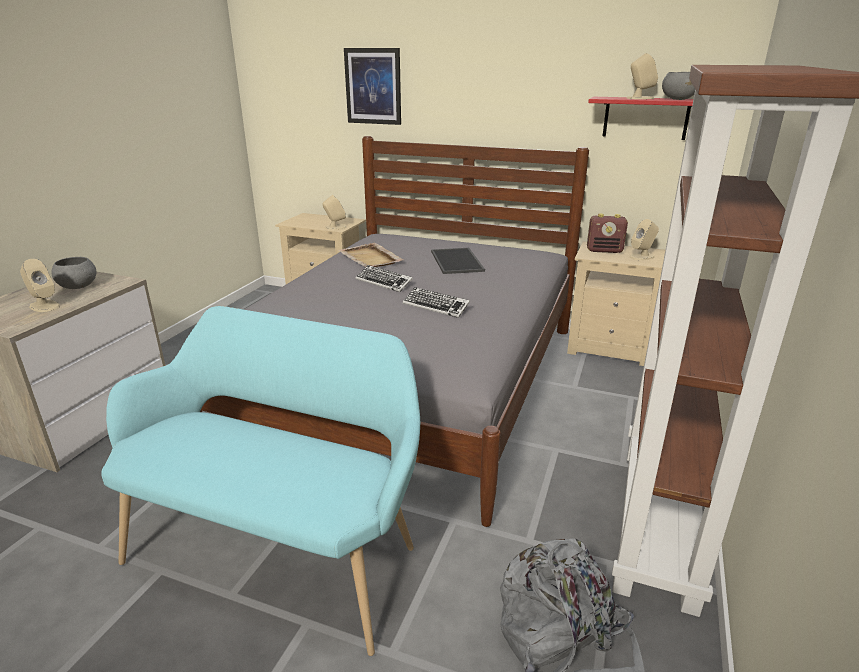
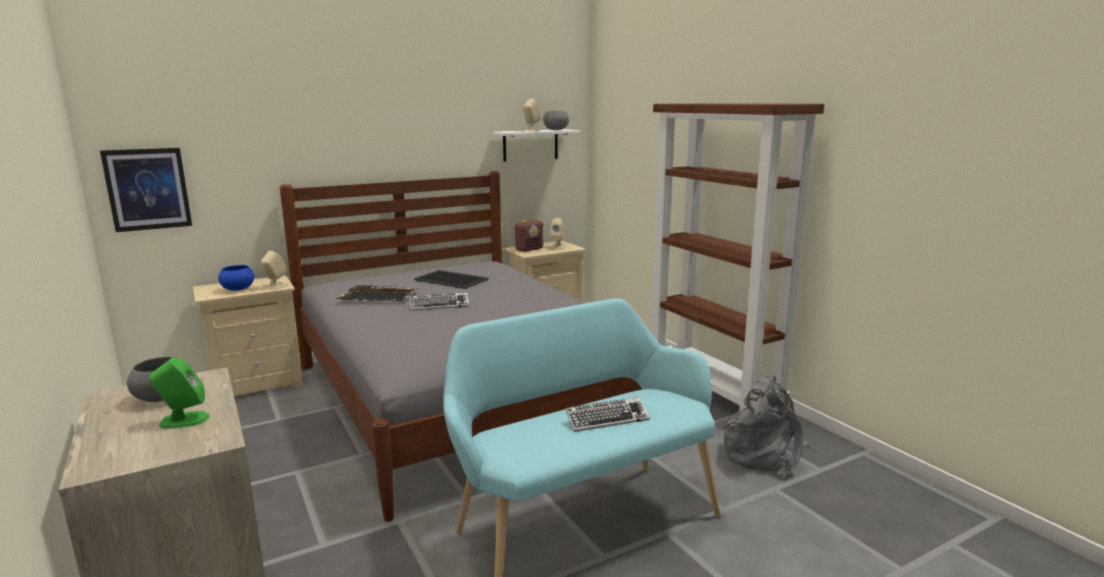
camera: 50 degrees left, 10 degrees down
(44, 306) = (183, 420): beige speaker -> green speaker
(314, 222) = (238, 289): none -> blue bowl
(370, 258) = (379, 297): beige tray -> black tray
(373, 86) = (284, 133): picture -> picture (148, 189)
(436, 306) = (516, 305): keyboard -> keyboard (607, 419)
(645, 118) = (530, 145): red shelf -> white shelf

